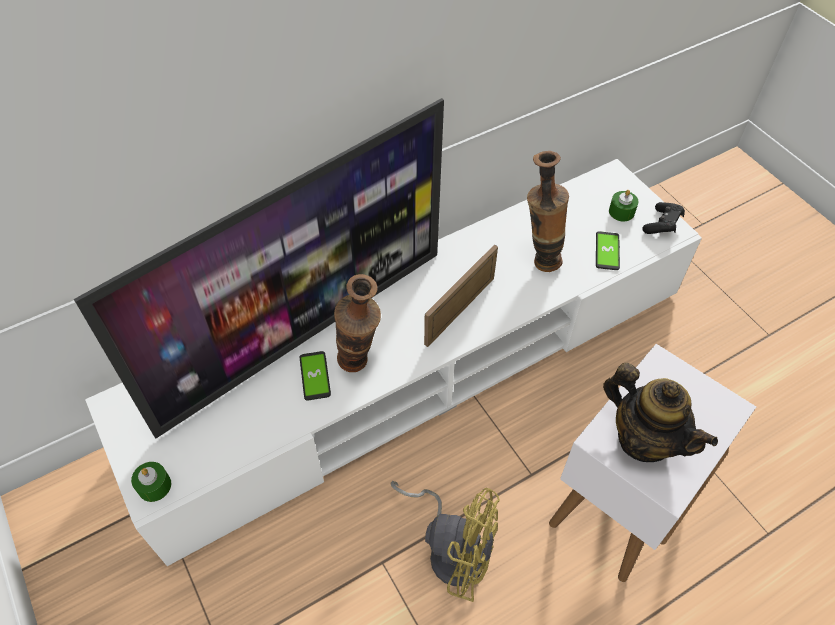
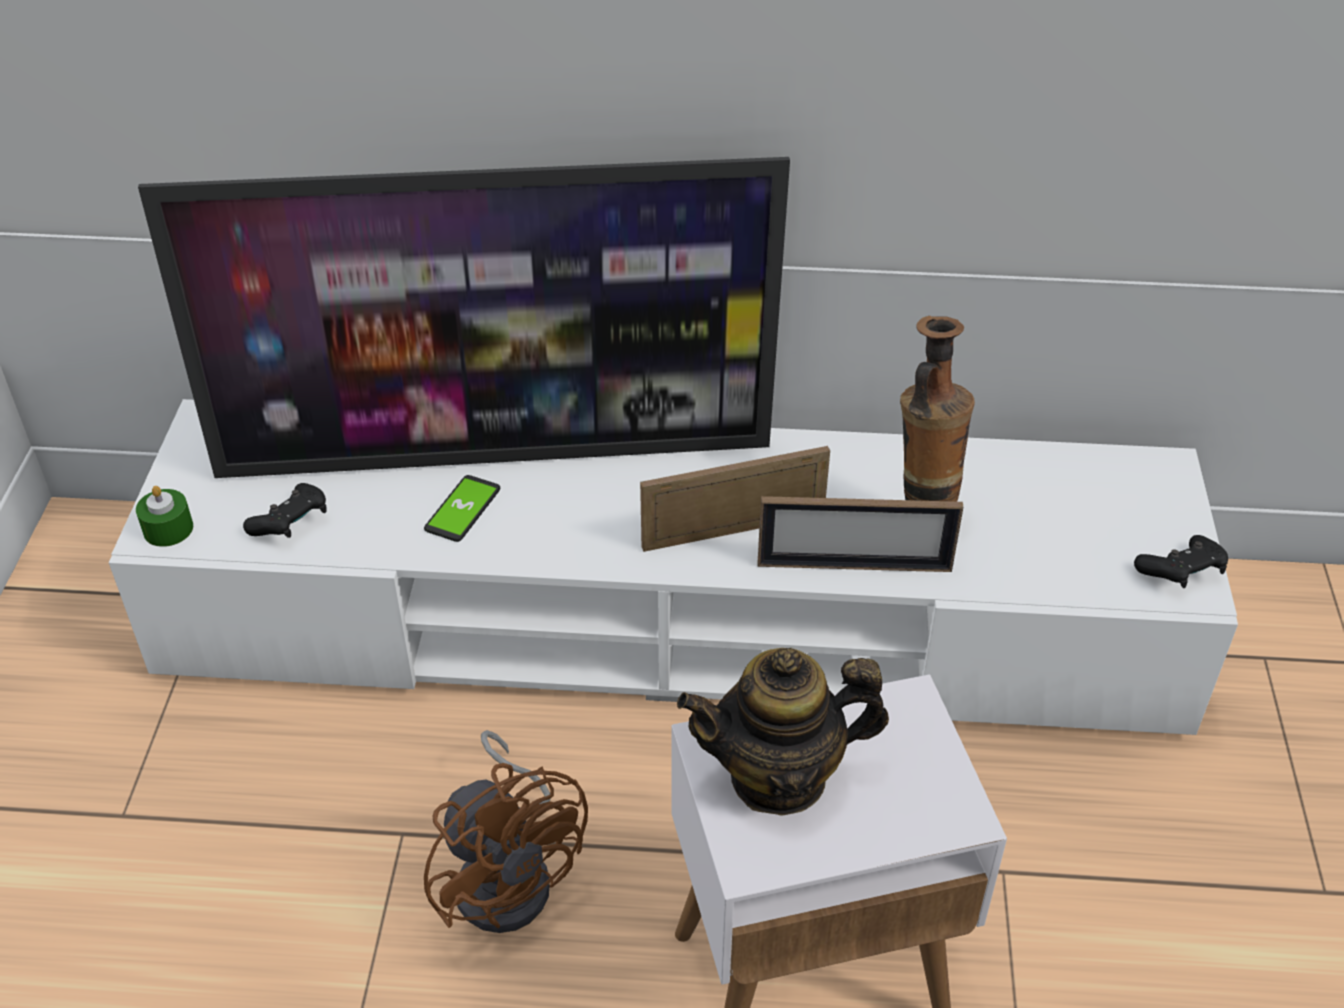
camera: 35 degrees right, 10 degrees down
(227, 439) = (292, 524): none -> black game controller
(360, 366) = (530, 528): vase -> none
(452, 547) = (510, 874): yellow fan -> brown fan
(530, 298) = (854, 566): none -> picture frame
(607, 251) = (1044, 565): phone -> none
(621, 212) = (1125, 523): green candle -> none
(644, 438) = (779, 776): teapot -> teapot turned 90 degrees clockwise

